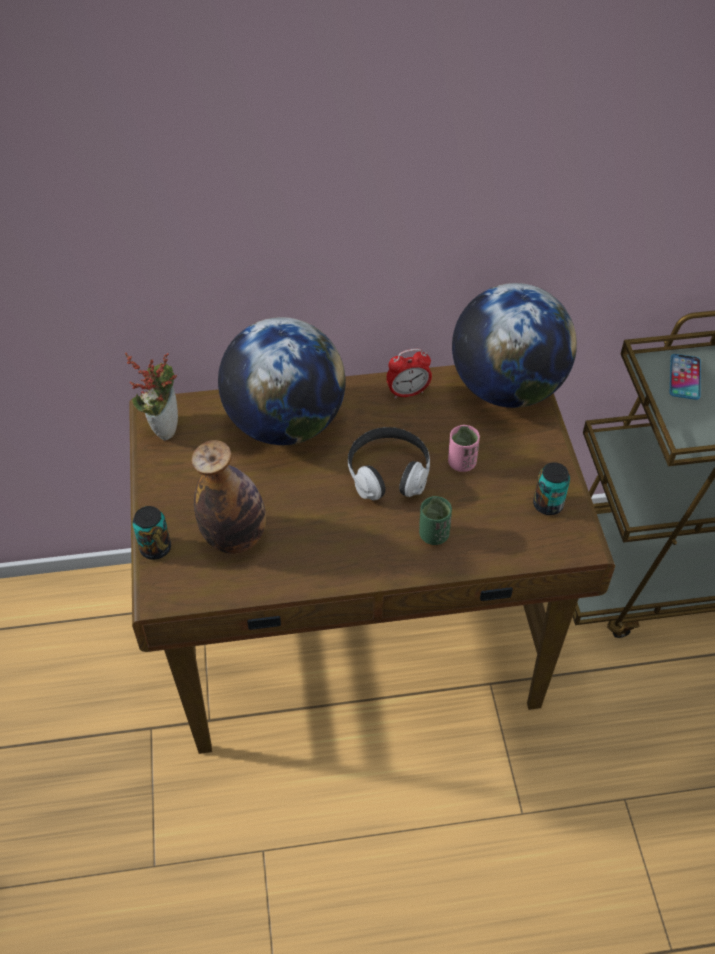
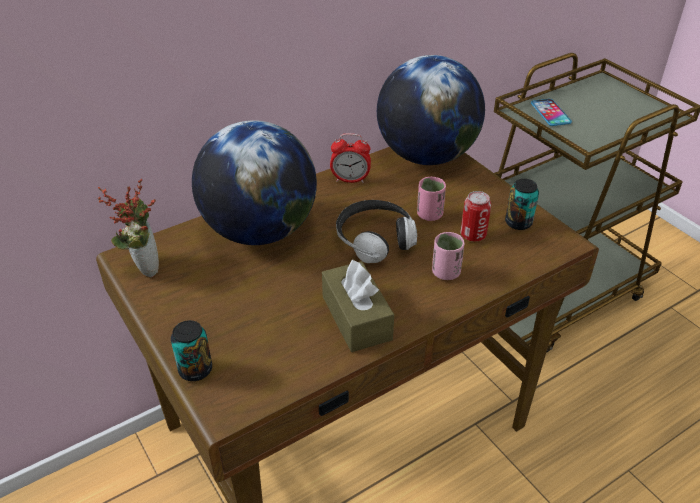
camera: 25 degrees left, 10 degrees down
(235, 537) = (270, 333): bottle -> none
(319, 551) = (356, 318): none -> brown tissue box
(408, 392) = (350, 180): alarm clock -> alarm clock turned 45 degrees clockwise
(433, 534) = (445, 272): green cup -> pink cup
(490, 502) = (473, 235): none -> can

